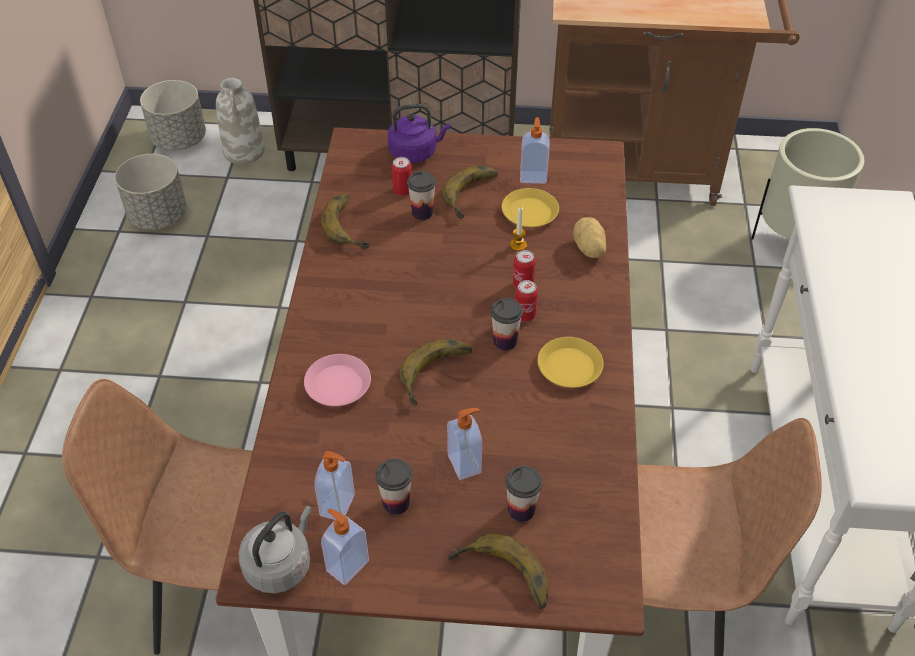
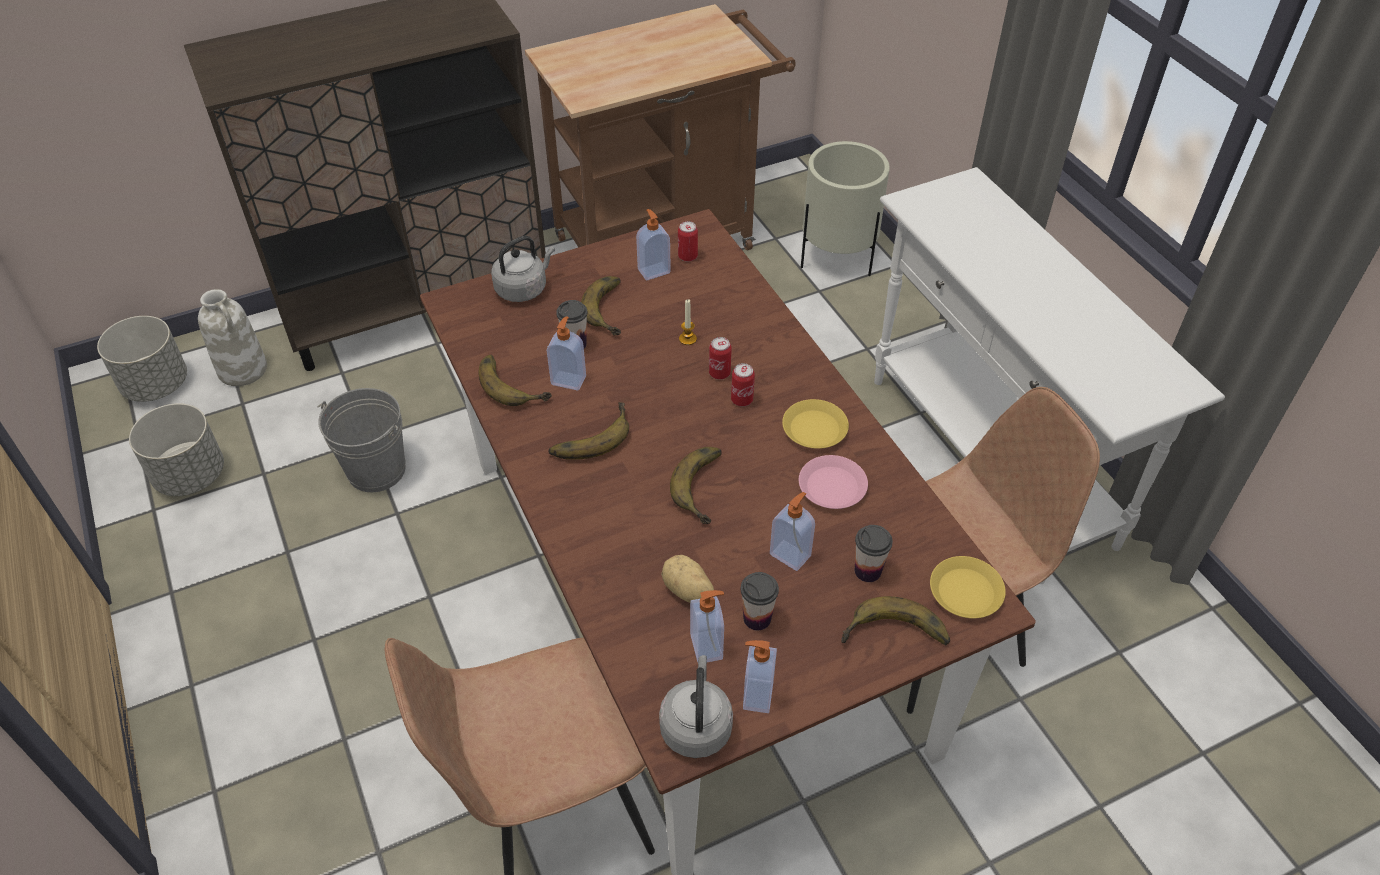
camera: 30 degrees left, 0 degrees up
(286, 267) = (376, 470): none -> grey bucket
(338, 384) = (620, 538): pink plate -> pink plate (831, 486)
(376, 291) = (589, 436): none -> banana
(395, 239) = (569, 380): none -> soap dispenser
(402, 191) = (539, 330): can -> can (687, 256)
(415, 152) = (523, 289): purple kettle -> grey kettle
(505, 341) = (742, 431): cup -> none
(530, 212) = (675, 305): yellow plate -> yellow plate (966, 591)
(588, 249) = (752, 318): potato -> potato (687, 591)

